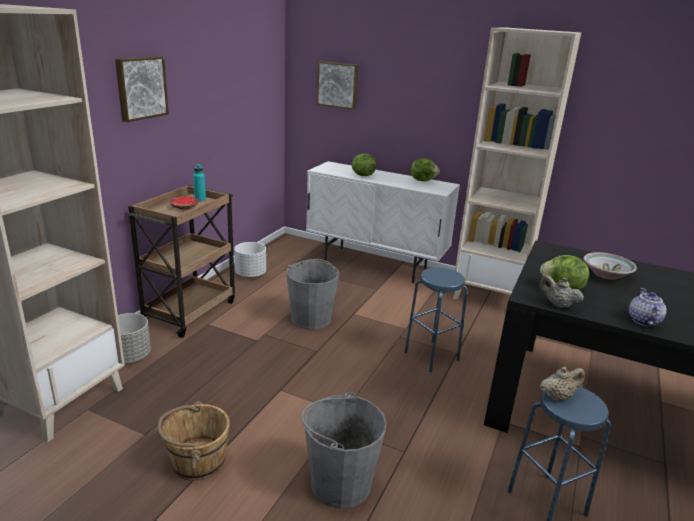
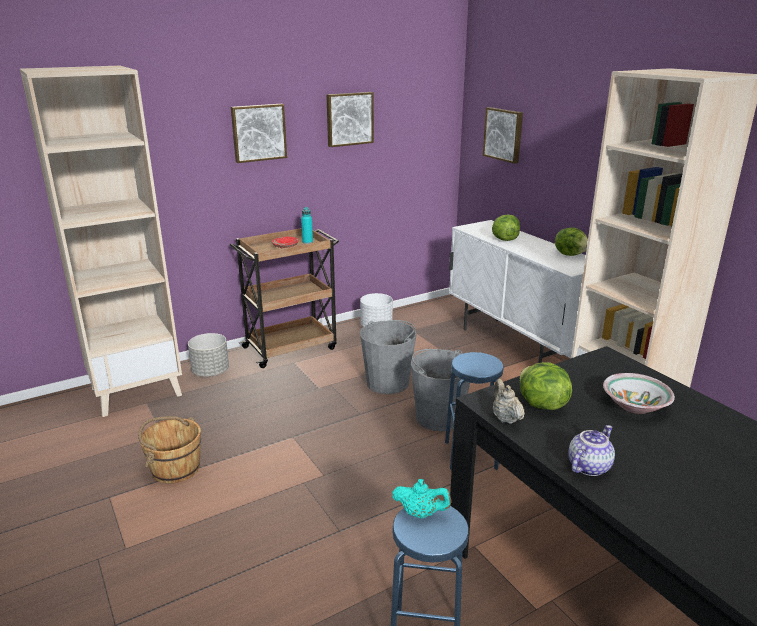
camera: 35 degrees right, 0 degrees up
(211, 72) = (349, 119): none -> picture
(340, 483) = (256, 531): grey bucket -> grey bucket (439, 417)
(558, 396) = (421, 513): beige teapot -> turquoise teapot

